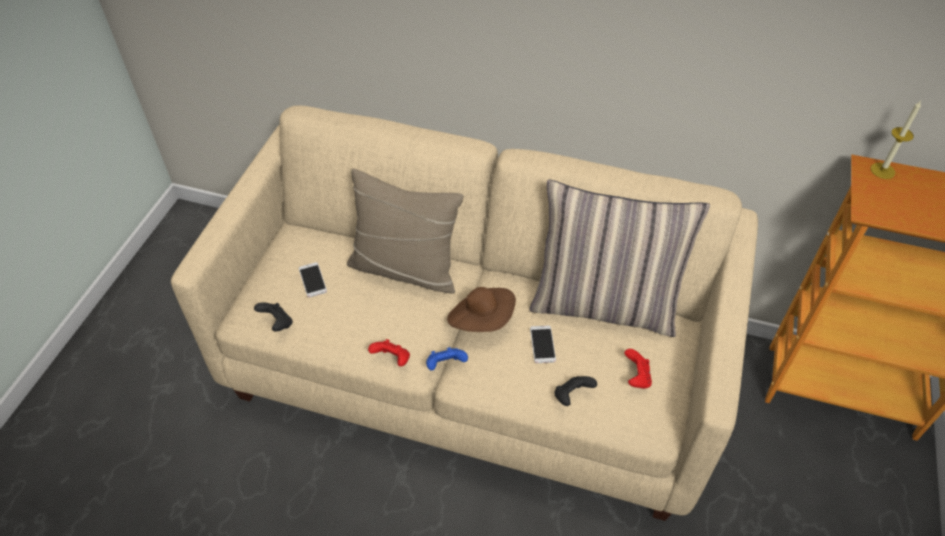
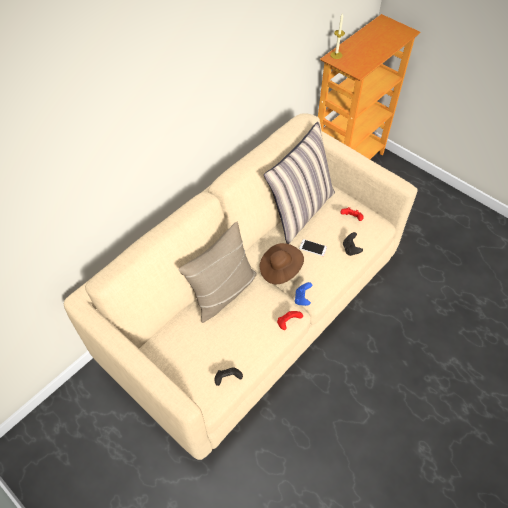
camera: 65 degrees left, 5 degrees up
(312, 280) = (203, 346): phone -> none

